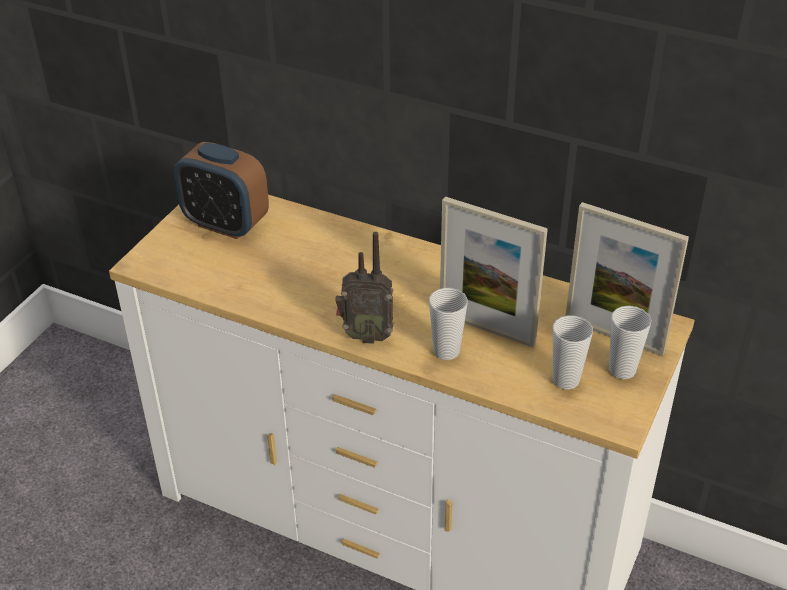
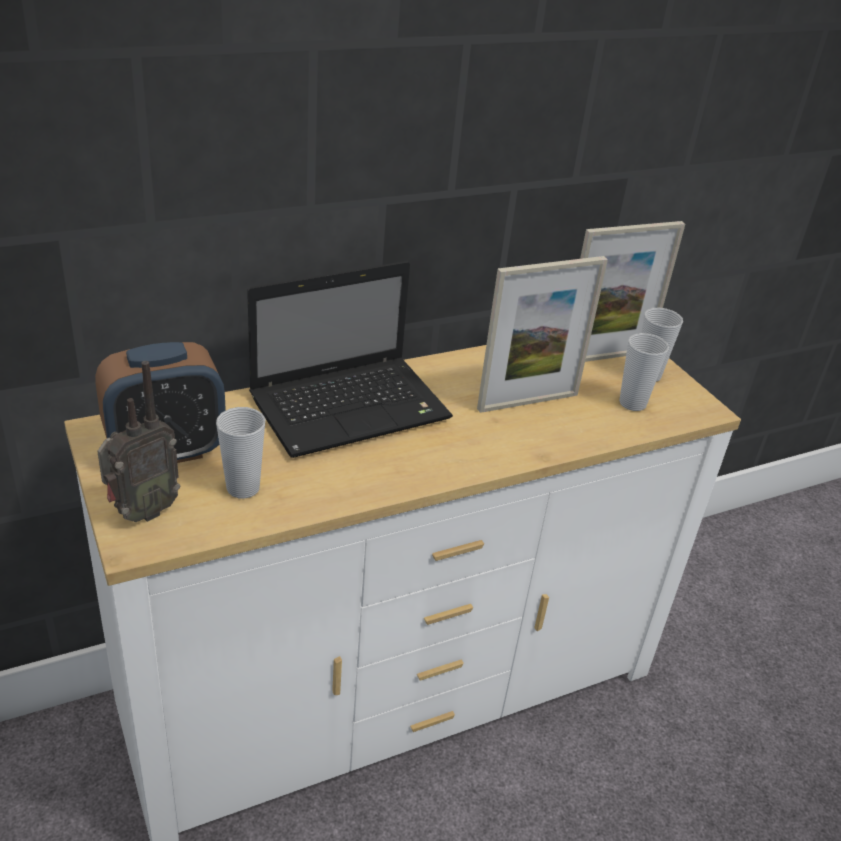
camera: 55 degrees left, 5 degrees down
(365, 260) = (353, 407): none -> laptop
(366, 335) = (458, 463): radio -> radio (141, 512)
(446, 351) = (532, 435): cup -> cup (243, 488)

